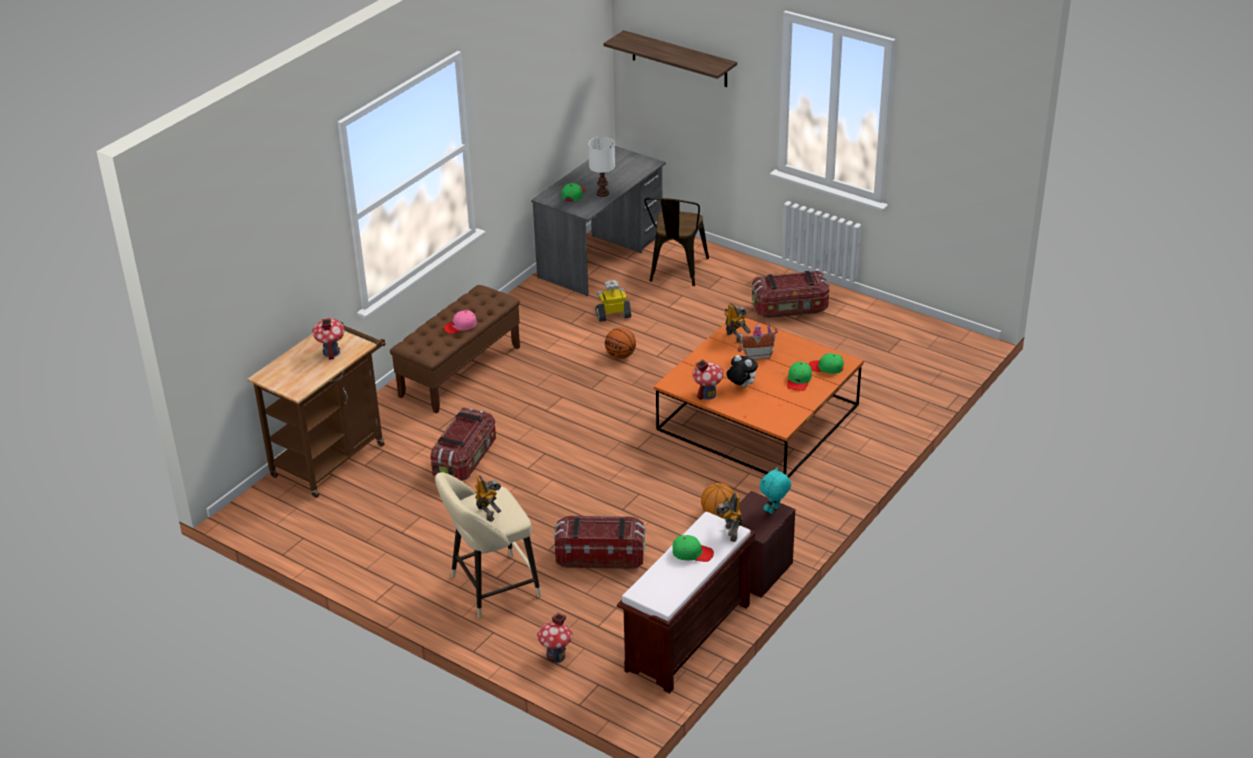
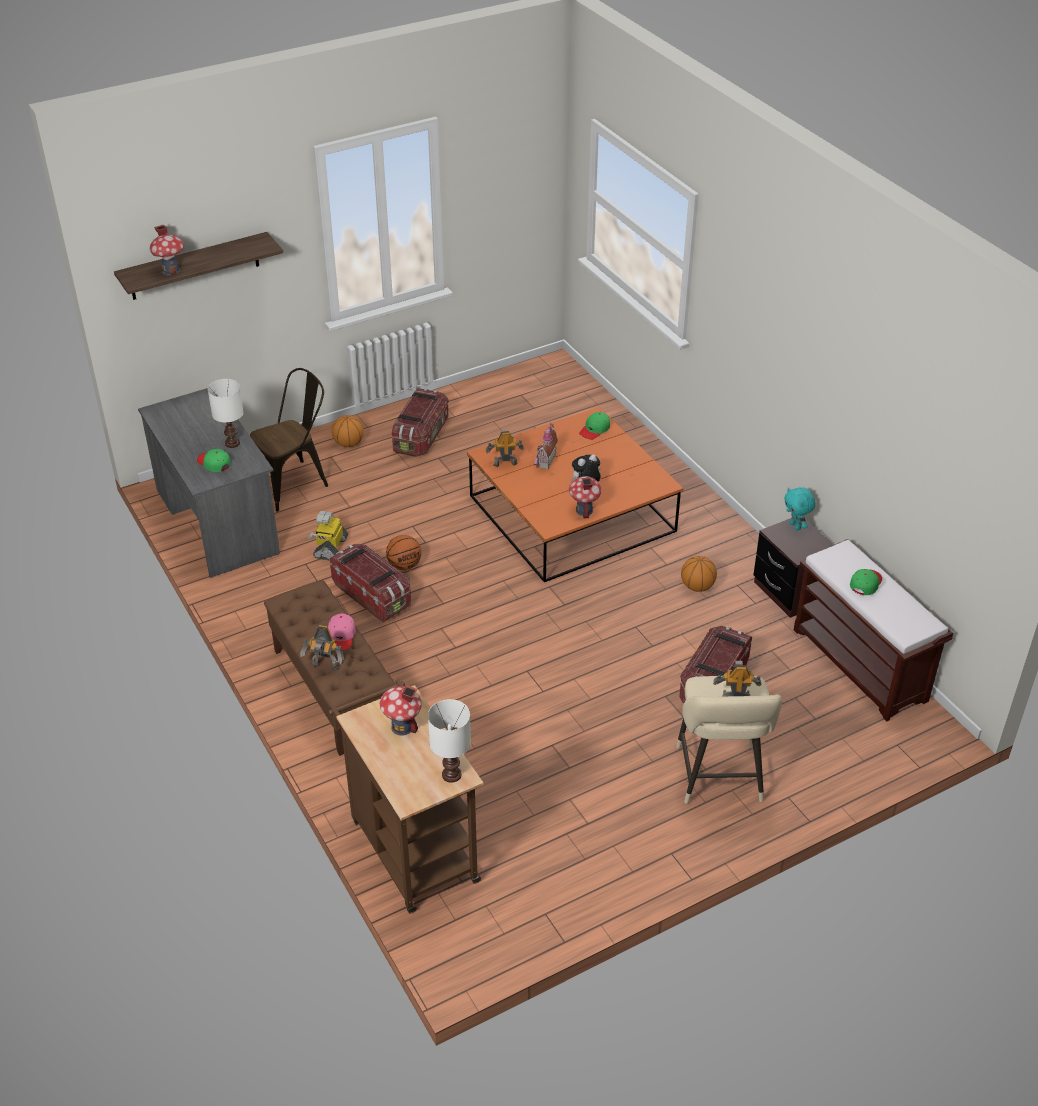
camera: 65 degrees left, 5 degrees up
(297, 386) = (450, 775): none -> white table lamp
(465, 459) = (495, 734): storage box -> storage box (372, 595)
(556, 656) = (844, 761): toy house -> toy house (171, 270)
(676, 272) = (294, 482): brown chair -> brown chair turned 75 degrees counterclockwise
(729, 533) = (848, 552): toy robot -> toy robot (325, 667)
(746, 279) = (349, 443): none -> basketball
(799, 380) = (602, 451): green cap -> none

